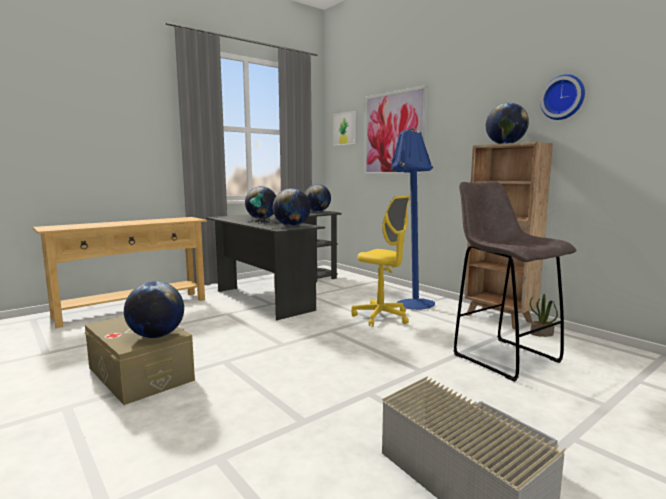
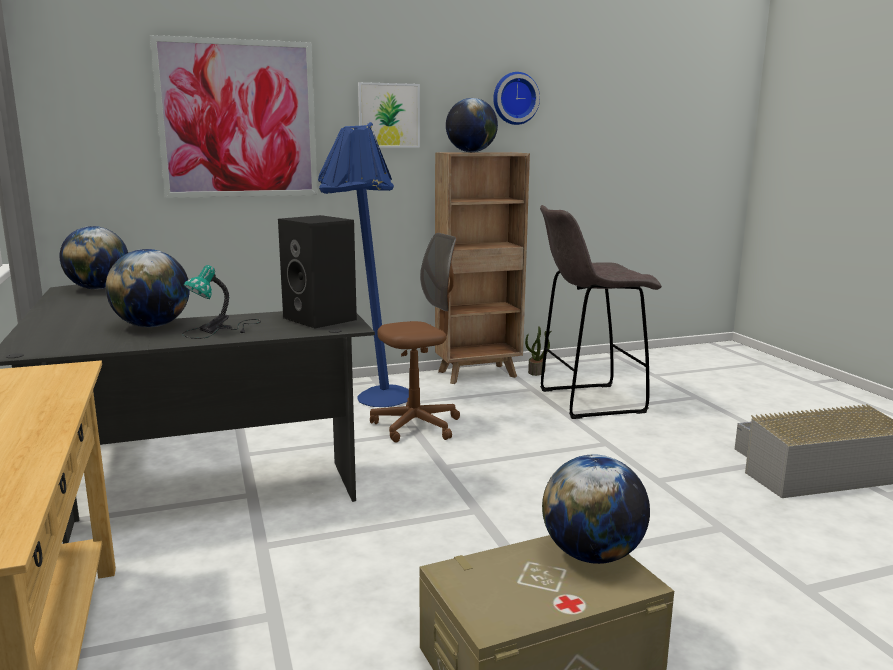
camera: 70 degrees left, 5 degrees up
(292, 226) = (322, 319): globe -> black speaker
(345, 129) = (82, 96): picture -> picture (389, 115)
(381, 317) = (416, 426): yellow office chair -> brown office chair

